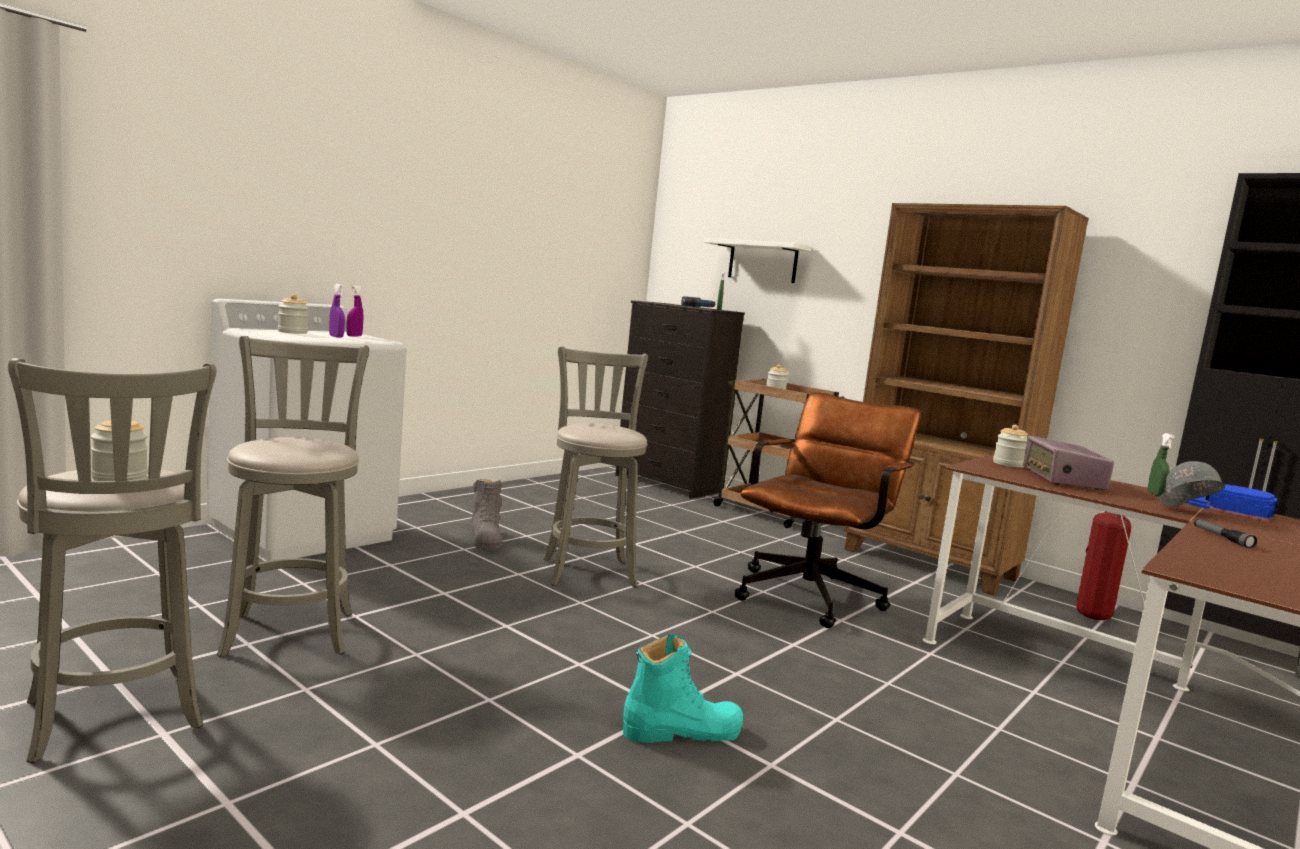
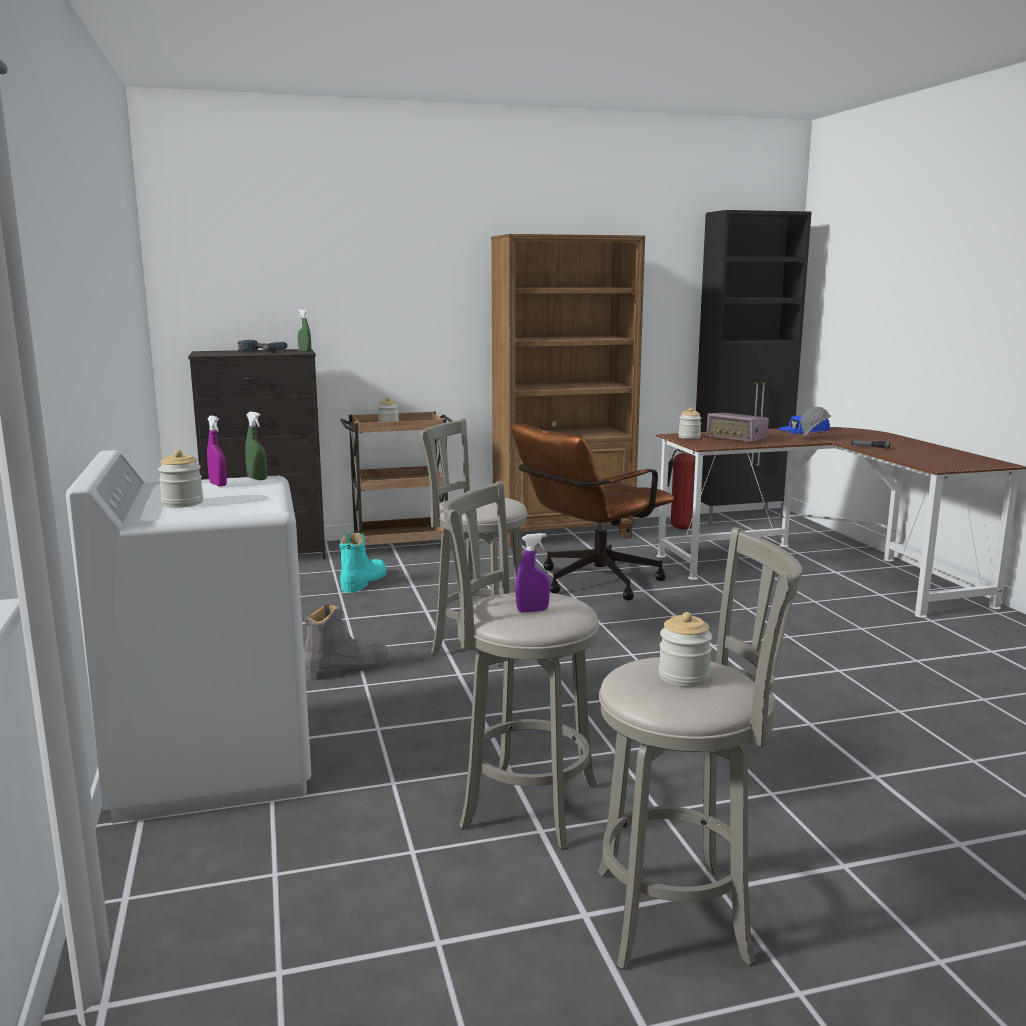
camera: 55 degrees left, 5 degrees up
(336, 336) = (231, 491): purple spray bottle -> purple spray bottle (532, 610)
(485, 539) = (346, 669): grey boot -> grey boot turned 45 degrees counterclockwise
(682, 731) = (789, 684): turquoise boot -> turquoise boot (363, 582)
(762, 261) = (318, 291): white shelf -> none
(813, 593) = (590, 583): brown office chair -> brown office chair turned 105 degrees counterclockwise
(1155, 494) = (772, 433): green spray bottle -> green spray bottle (257, 479)

